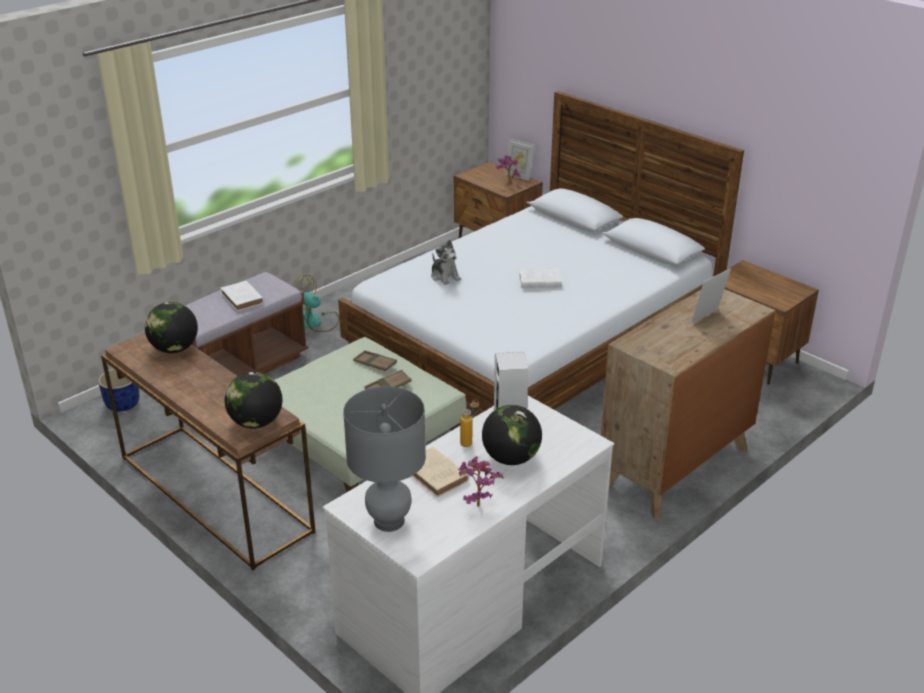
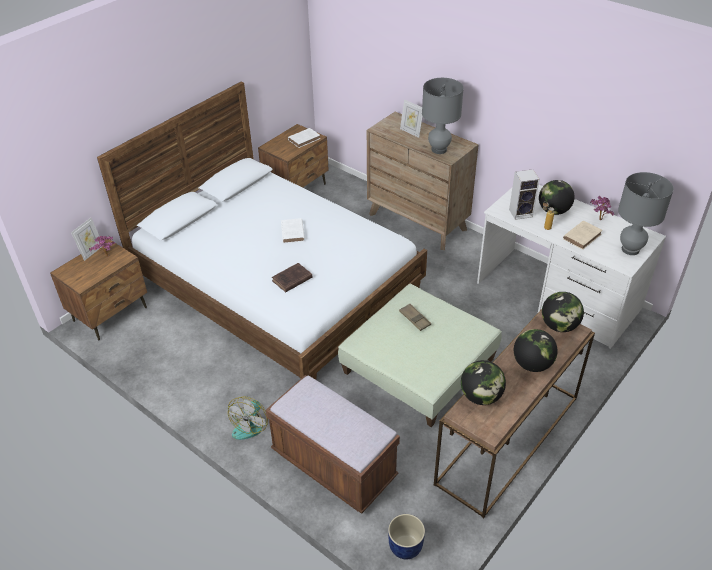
camera: 95 degrees left, 10 degrees up
(202, 390) = (532, 364): none -> globe
(243, 299) = (330, 410): white book -> white book (305, 139)
(375, 363) = (384, 330): brown tray -> none
(445, 276) = (291, 280): plush toy -> brown book
(653, 337) = (439, 150): none -> grey table lamp

